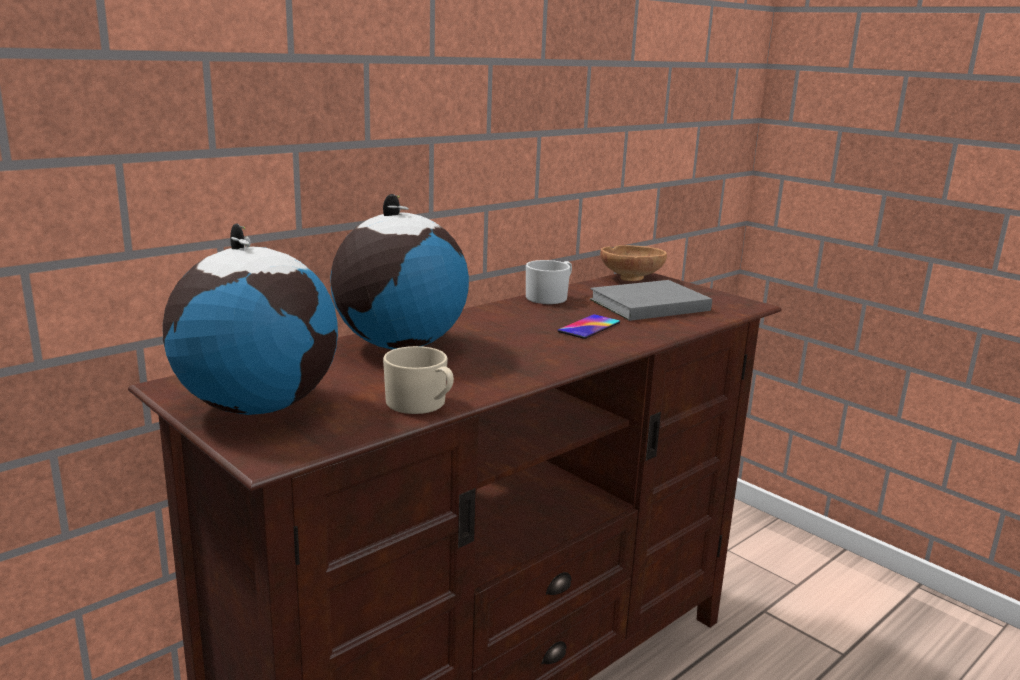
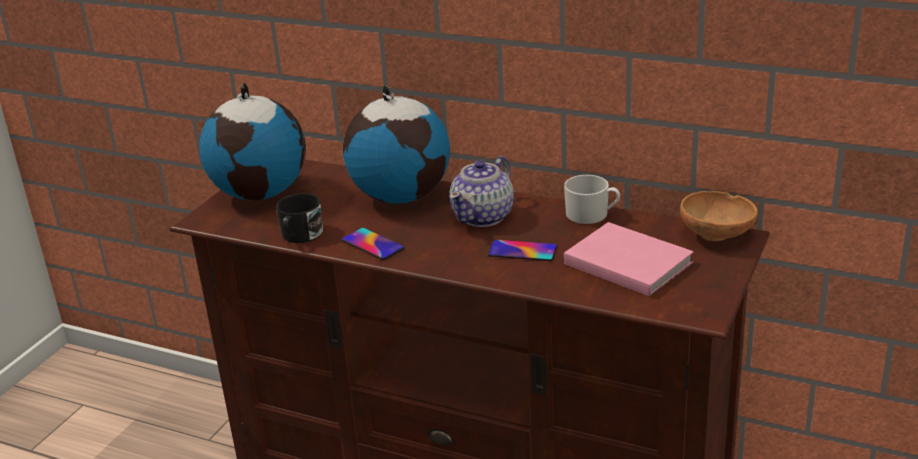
camera: 70 degrees right, 10 degrees up
(421, 404) = (300, 236): beige mug -> black mug
(497, 375) = (372, 244): none -> phone
(499, 326) = (484, 216): none -> teapot
(646, 305) = (626, 261): grey book -> pink book

